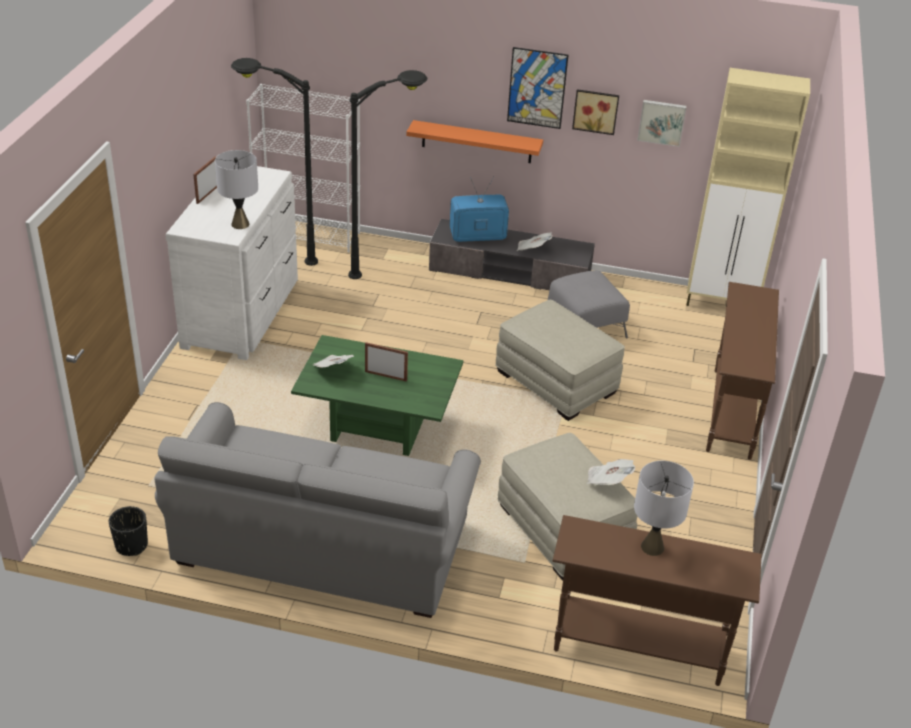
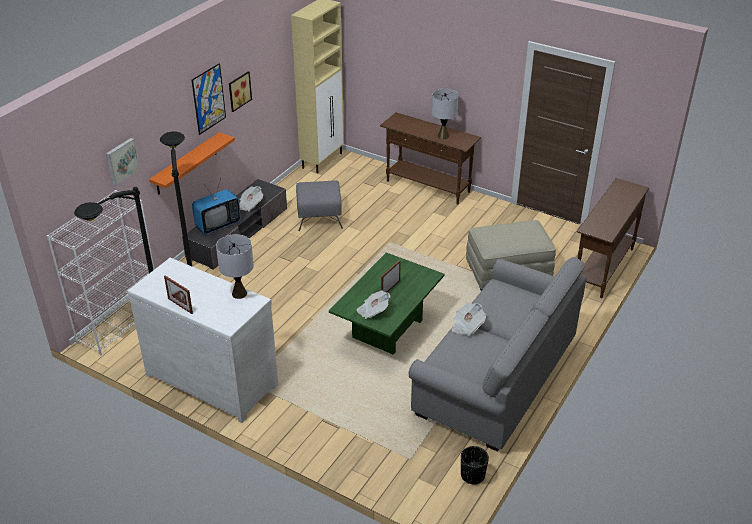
camera: 70 degrees left, 0 degrees up
(477, 236) = (218, 225): television -> television turned 135 degrees counterclockwise
(556, 382) = (372, 242): beige ottoman -> none
(607, 481) = (520, 224): newspaper -> newspaper (467, 326)
(652, 547) = (607, 208): grey table lamp -> grey table lamp (443, 136)
(662, 122) = (267, 73): picture -> picture (121, 160)

